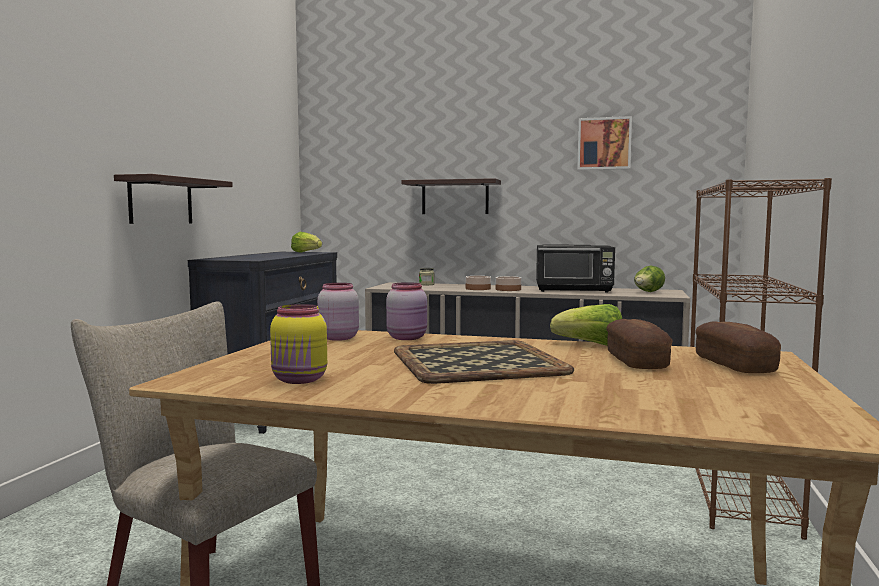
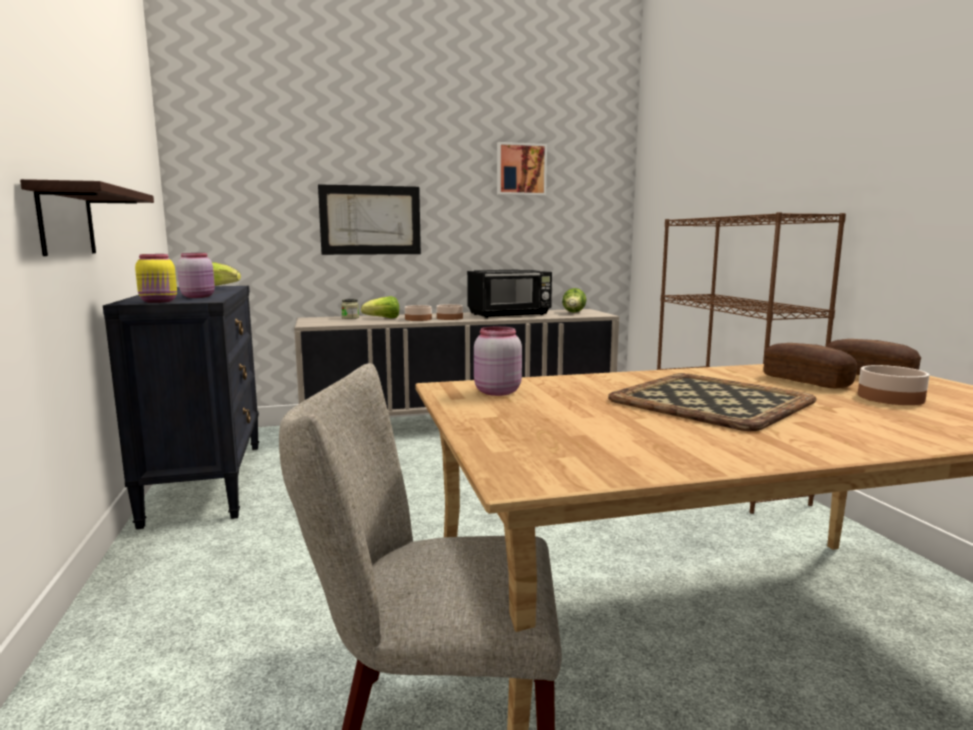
camera: 30 degrees left, 5 degrees up
(300, 380) = (639, 450): yellow jar -> yellow jar (159, 301)
(408, 338) = (562, 382): pink jar -> pink jar (199, 297)
(455, 197) = (370, 220): shelf -> picture
(590, 345) = (727, 370): lettuce -> lettuce (383, 318)
(669, 382) = (889, 397): none -> bowl

